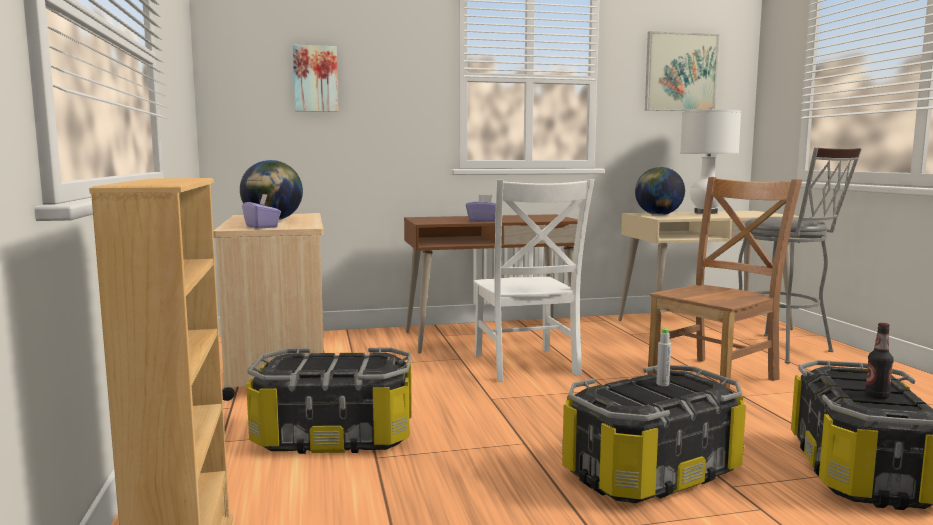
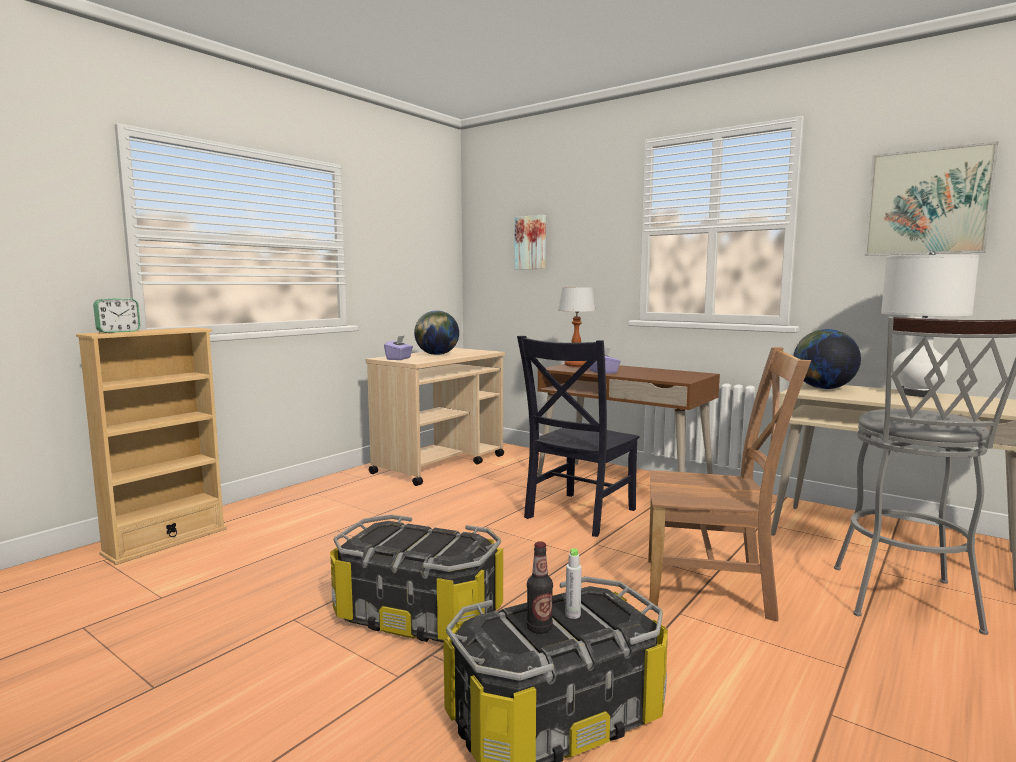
camera: 50 degrees right, 0 degrees up
(147, 182) = (118, 332): none -> alarm clock
(334, 437) = (353, 512): storage box -> none
(428, 219) = (575, 365): none -> table lamp
(526, 366) = (578, 515): white chair -> black chair
(662, 384) = (439, 540): grey bottle -> grey bottle (573, 615)

